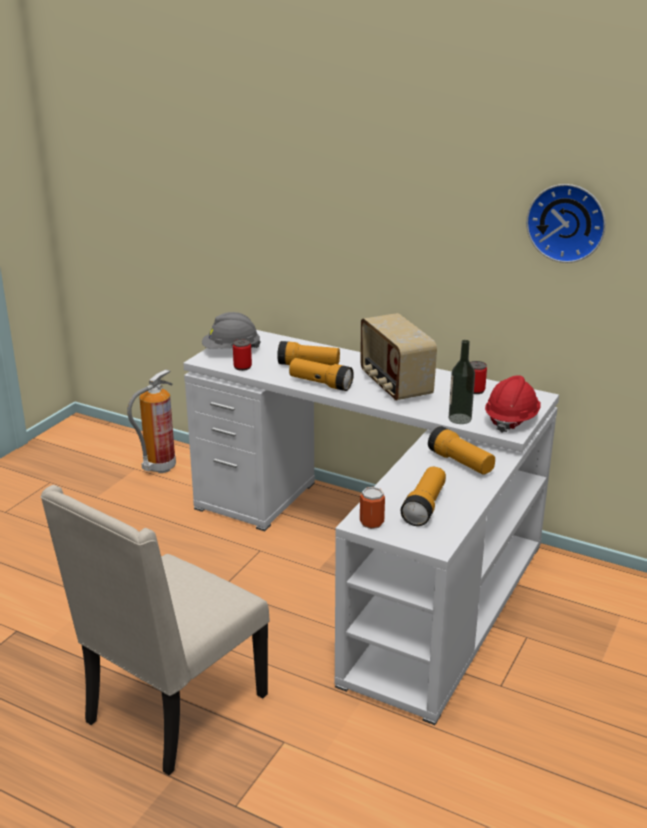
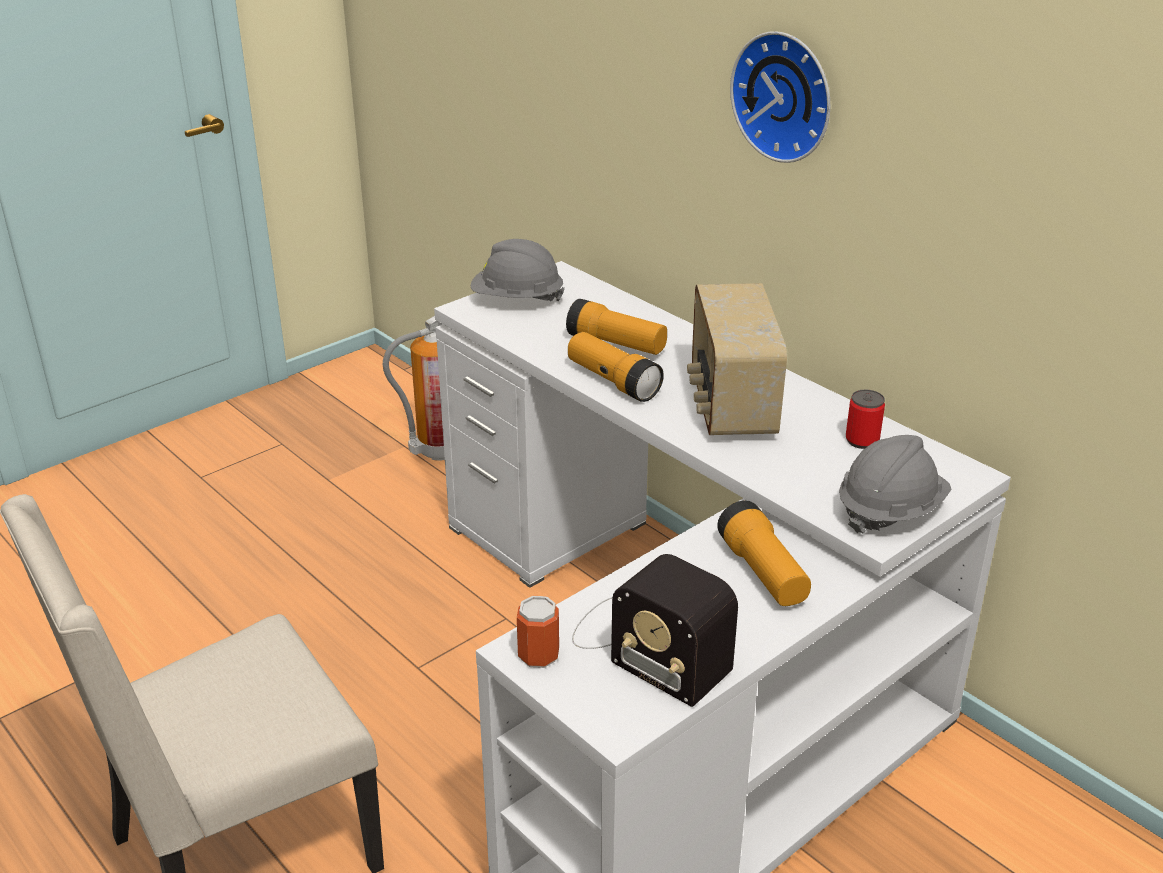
camera: 20 degrees right, 5 degrees up
(242, 367) = (514, 331): can -> none
(424, 506) = (646, 645): flashlight -> radio
(460, 419) = (800, 490): bottle -> none
(511, 420) = (890, 510): red hard hat -> grey hard hat
(567, 222) = (1057, 166): wall clock -> wall clock (786, 95)

